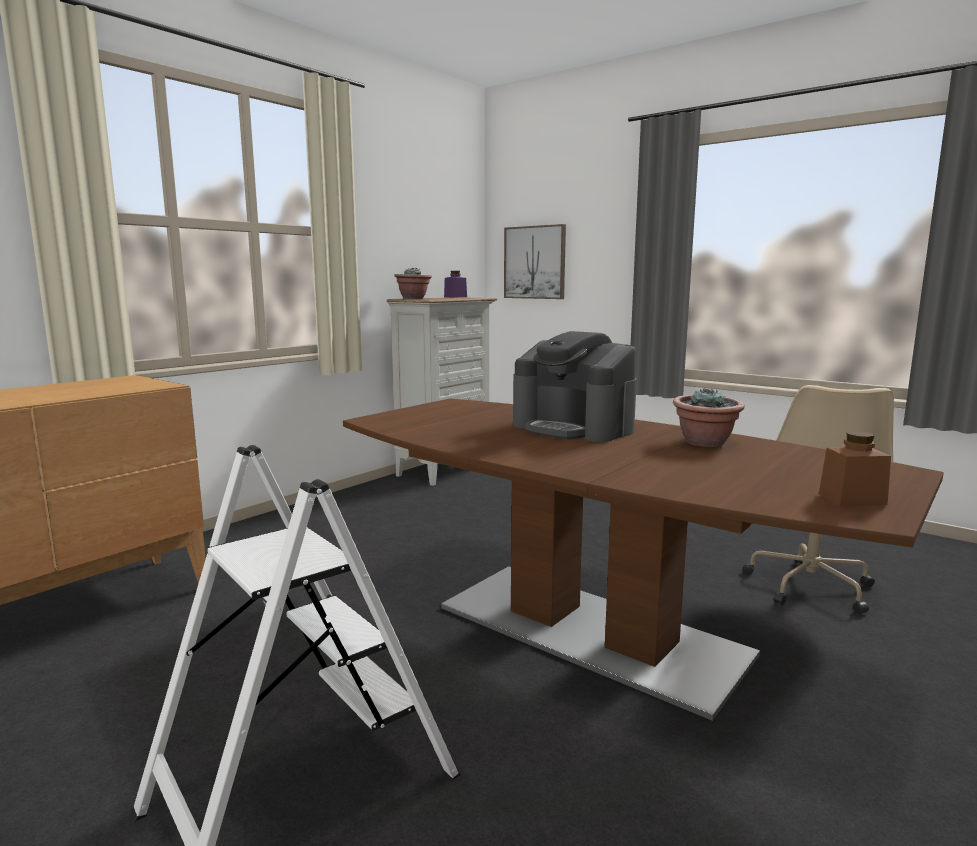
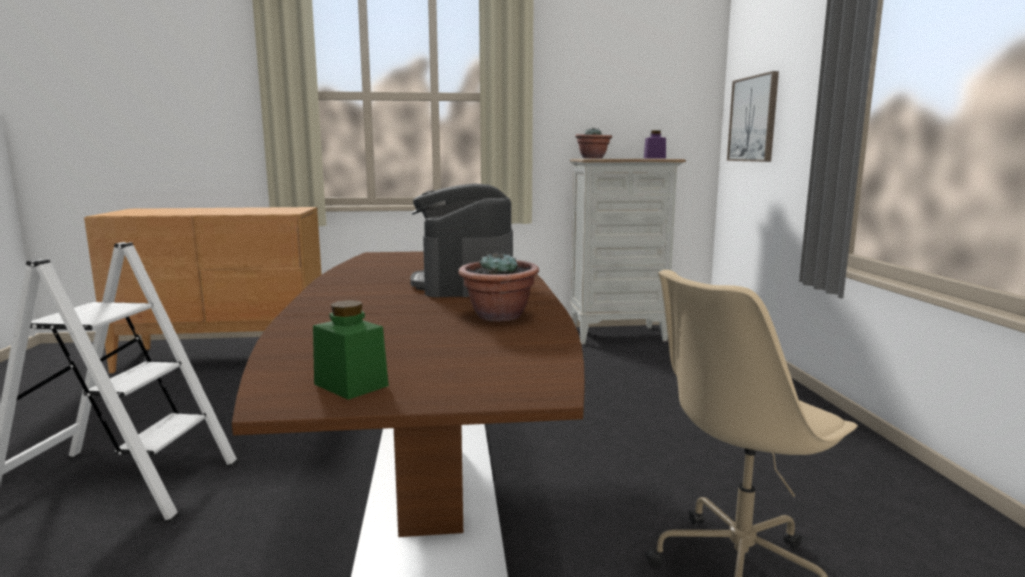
camera: 45 degrees right, 0 degrees up
(852, 499) = (351, 385): brown jar -> green jar

